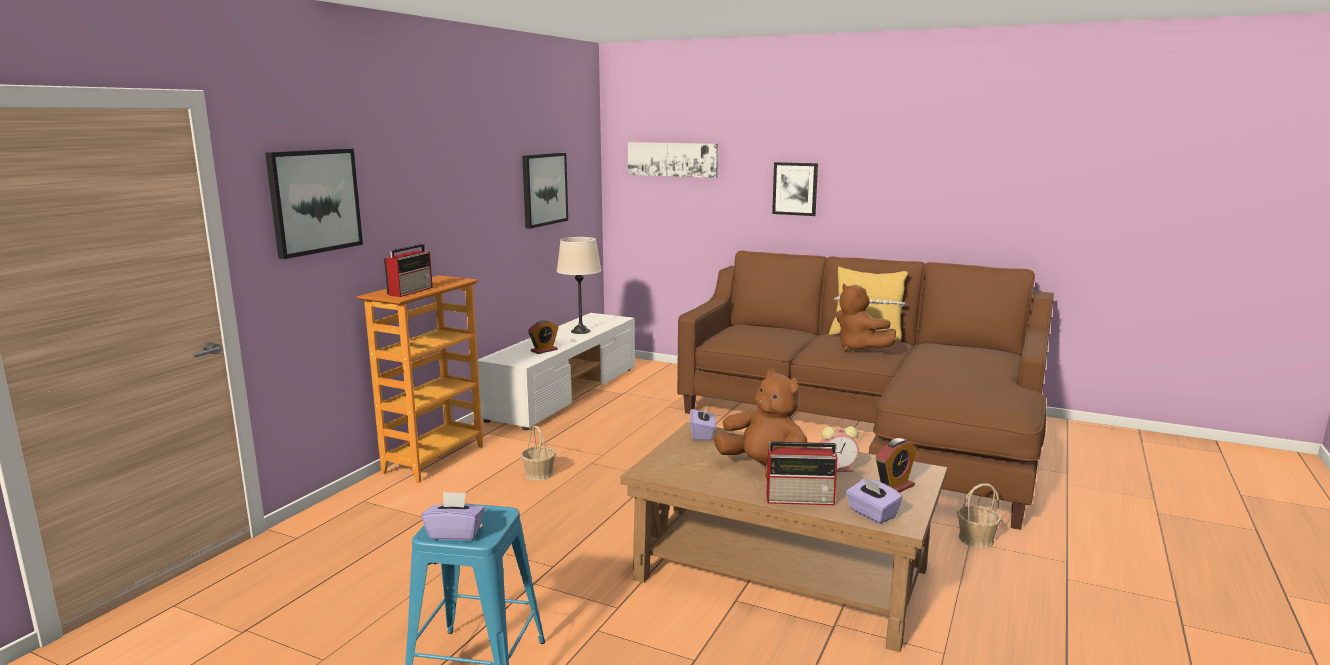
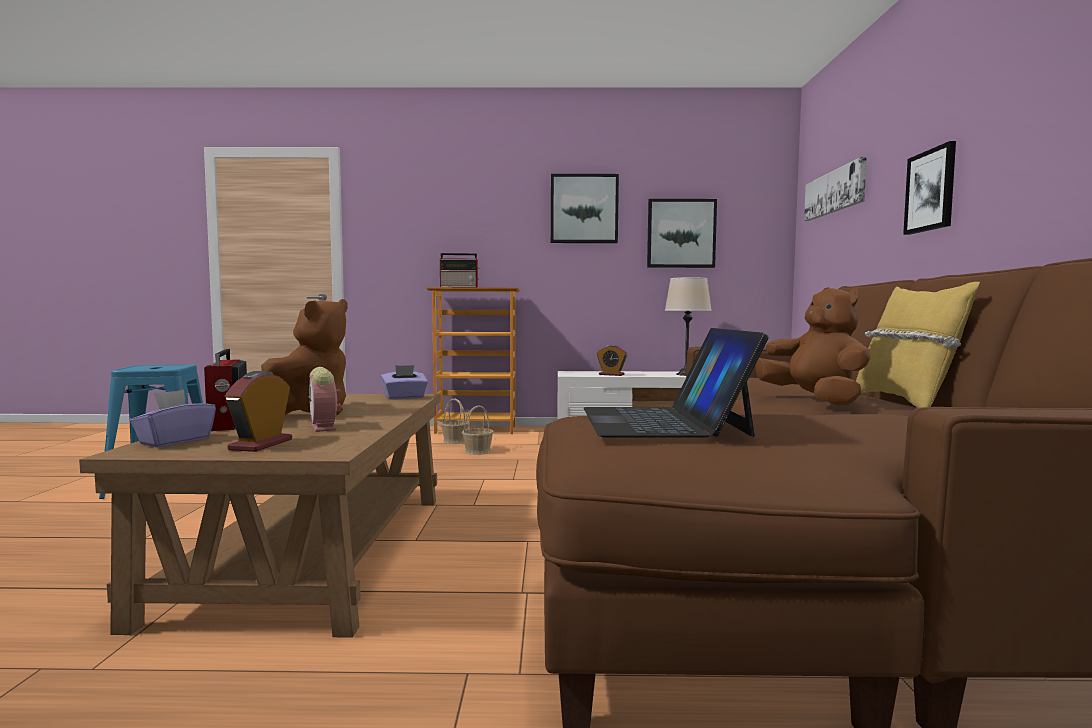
camera: 65 degrees right, 10 degrees down
(314, 201) = (409, 219): picture -> picture (584, 209)
(455, 533) = (138, 366): purple tissue box -> none
(859, 348) = (814, 400): brown plush toy -> brown plush toy turned 120 degrees clockwise
(893, 487) = (261, 444): alarm clock -> alarm clock turned 75 degrees clockwise
(953, 389) = (663, 421): none -> laptop
(975, 539) = (482, 678): basket -> basket (455, 441)

